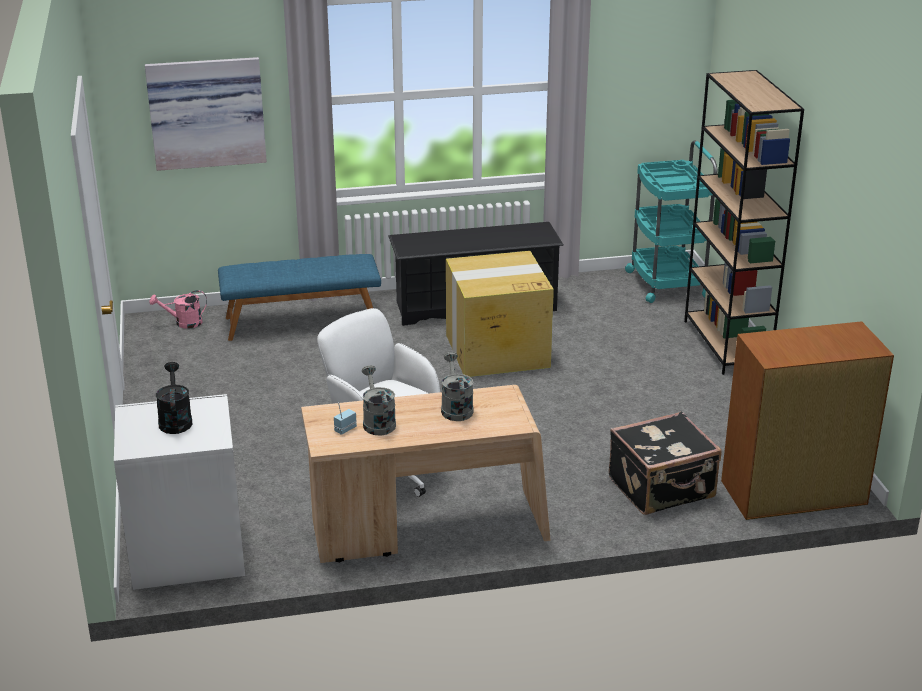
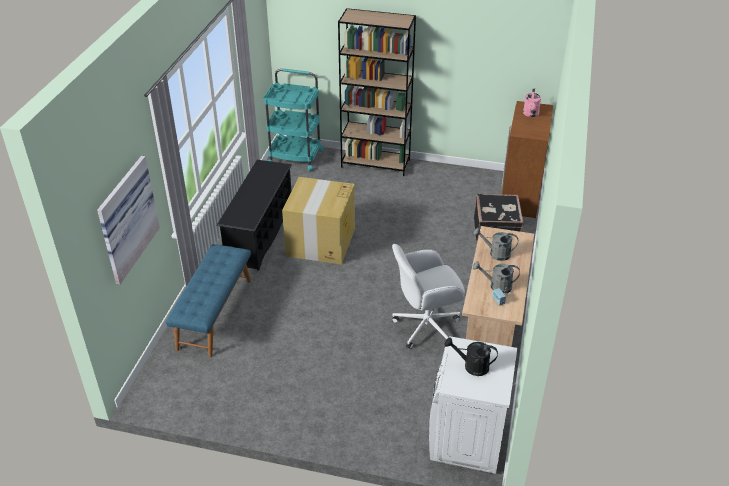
camera: 65 degrees left, 10 degrees up
(183, 323) = (164, 375): pink watering can -> pink watering can (530, 114)

